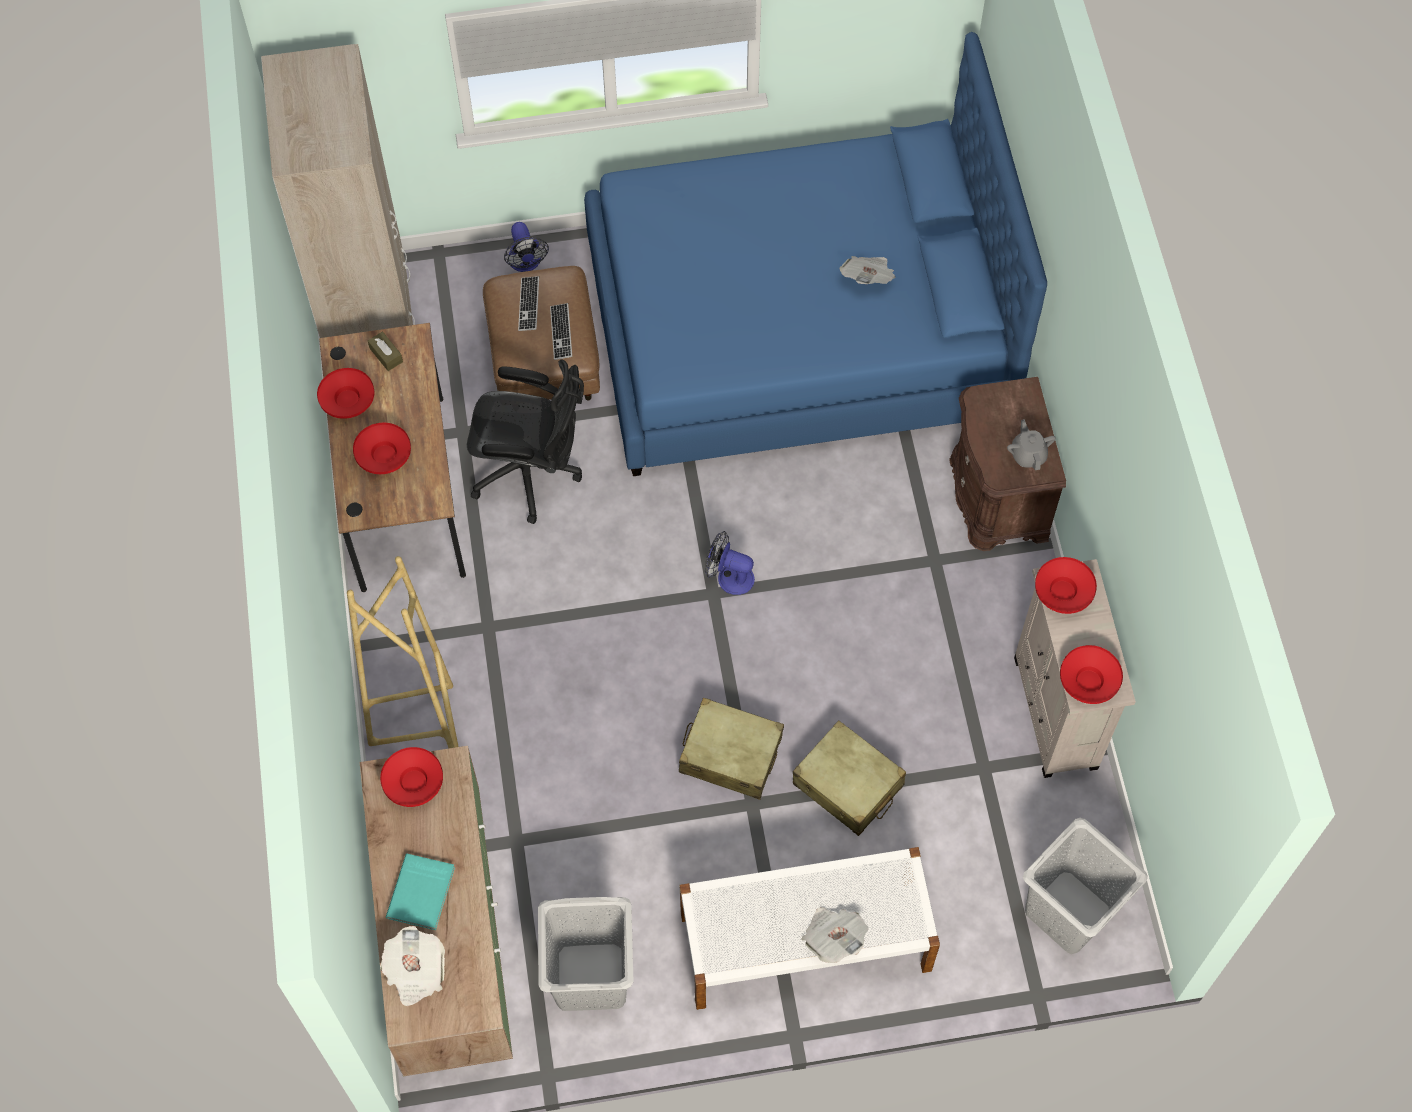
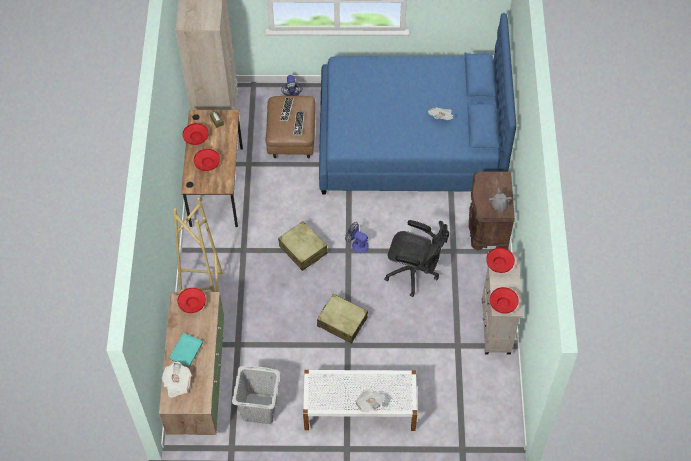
camera: 10 degrees right, 5 degrees down
(532, 473) = (276, 186): office chair -> office chair (414, 272)
(848, 785) = (393, 343): beige suitcase -> beige suitcase (303, 250)
(1068, 912) = (484, 415): grey laundry basket -> none

